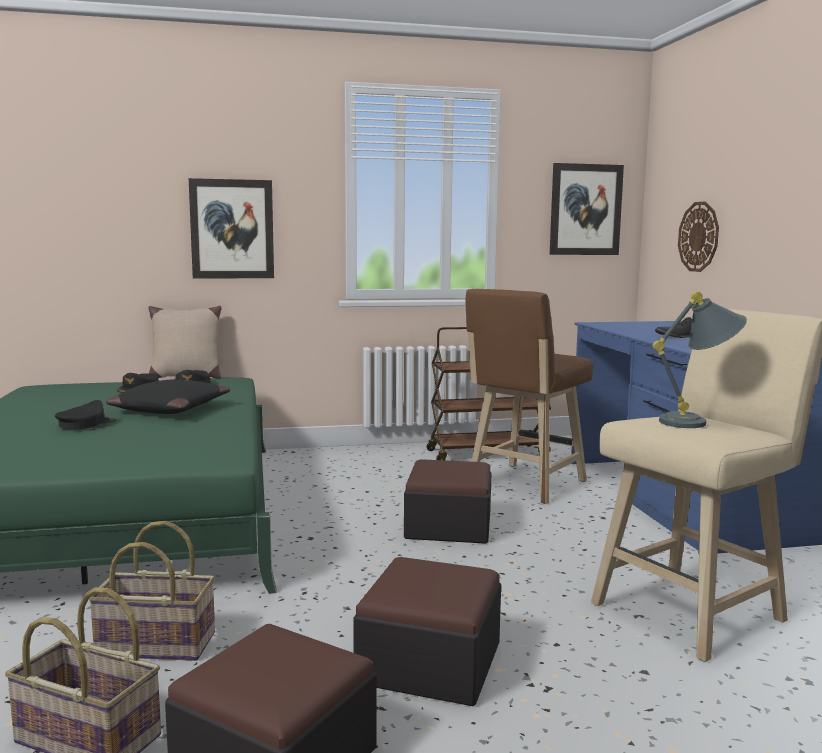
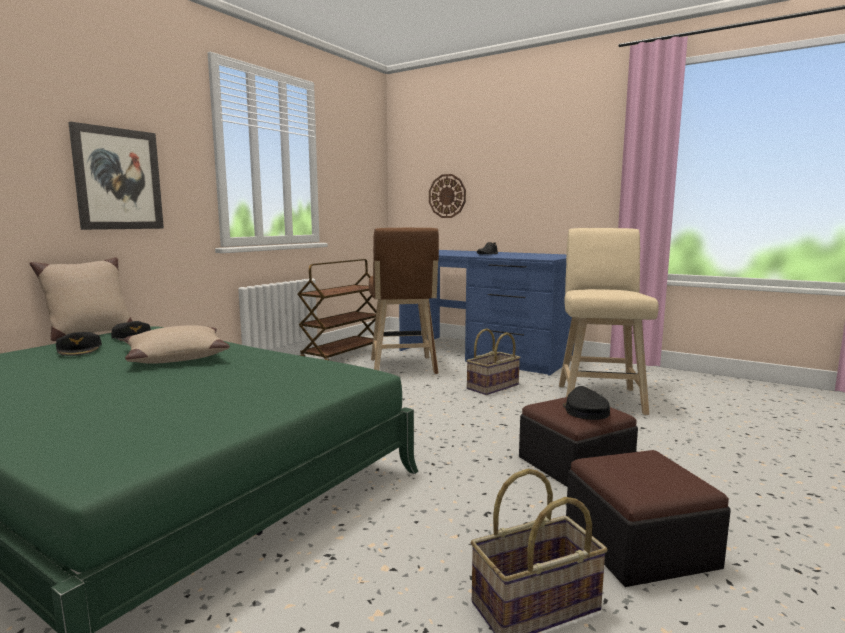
camera: 45 degrees left, 0 degrees up
(86, 424) = (141, 382): black cap -> black cap (585, 411)
(155, 645) = (426, 536): basket -> basket (493, 387)
(169, 409) = (176, 357): black pillow -> beige pillow
(448, 526) = (418, 400): ottoman -> none
(585, 210) = (362, 178): picture -> none
(698, 422) = (608, 289): grey table lamp -> none

